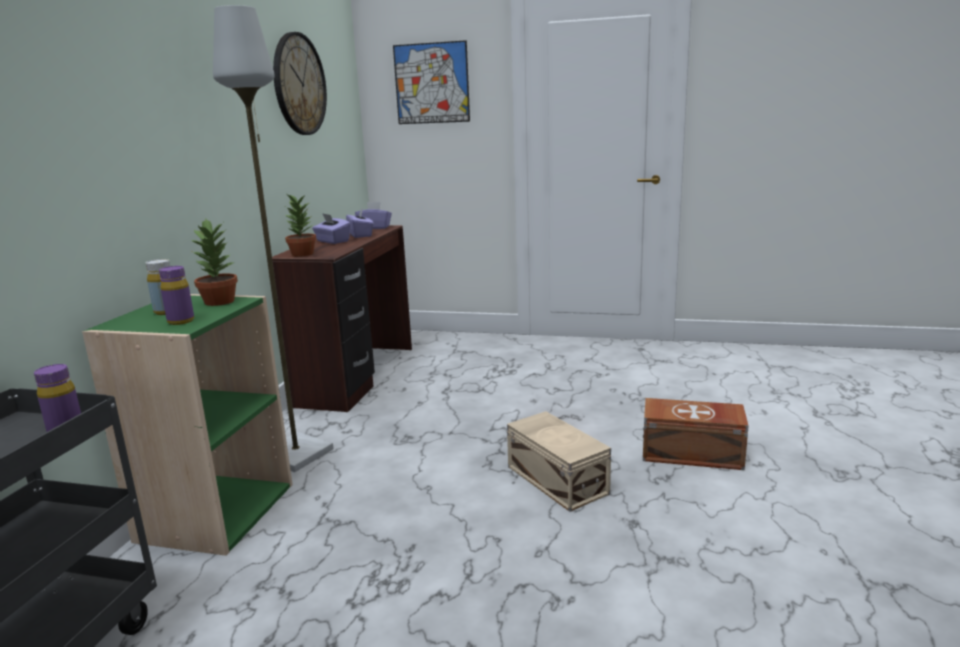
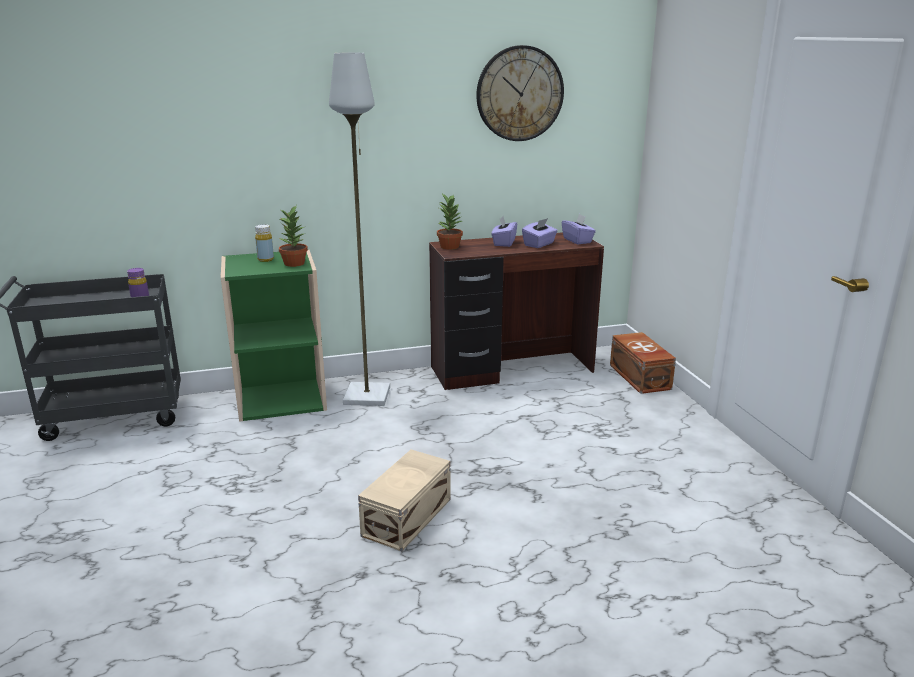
camera: 60 degrees right, 5 degrees up
(181, 321) = (247, 268): purple bottle -> none
(431, 83) = (692, 97): picture -> none
(693, 454) = (517, 589): brown storage box -> brown storage box (639, 377)

